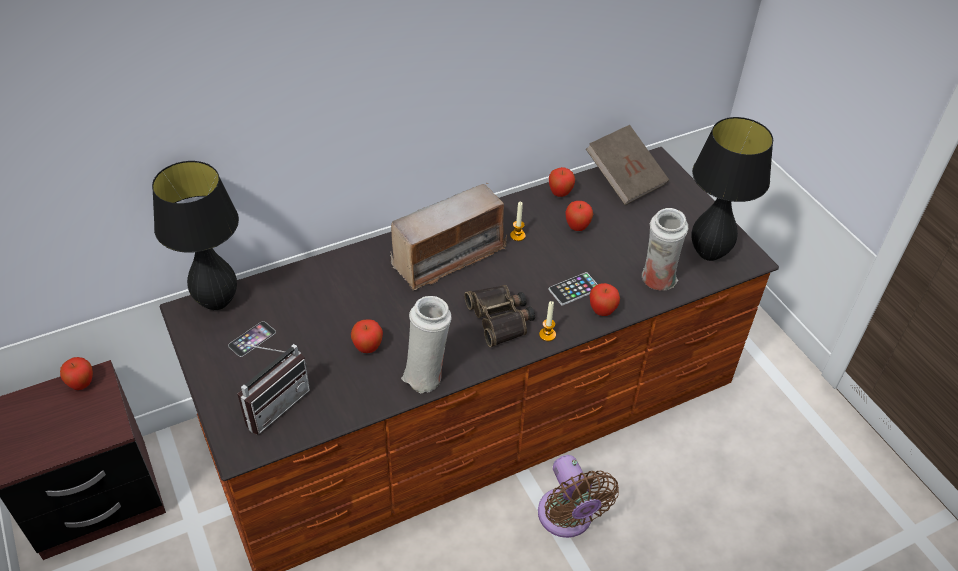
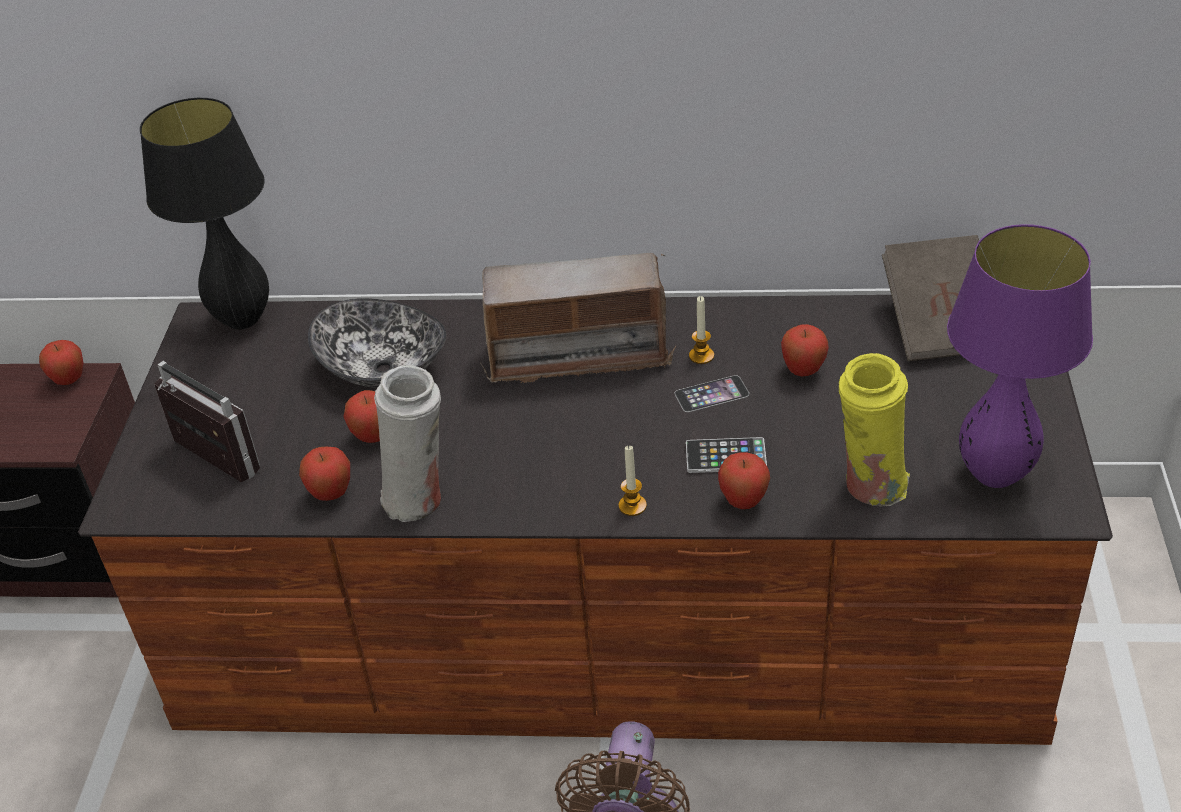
camera: 35 degrees right, 5 degrees down
(252, 339) = (246, 377): phone -> phone (711, 394)
(273, 403) = (206, 463): radio -> radio turned 120 degrees counterclockwise
(339, 303) = (385, 368): none -> bowl
(501, 318) = (583, 460): binoculars -> none
(560, 194) = (815, 316): apple -> apple (331, 494)
(657, 281) = (870, 488): white vase -> yellow vase
(708, 254) = (994, 475): black table lamp -> purple table lamp

